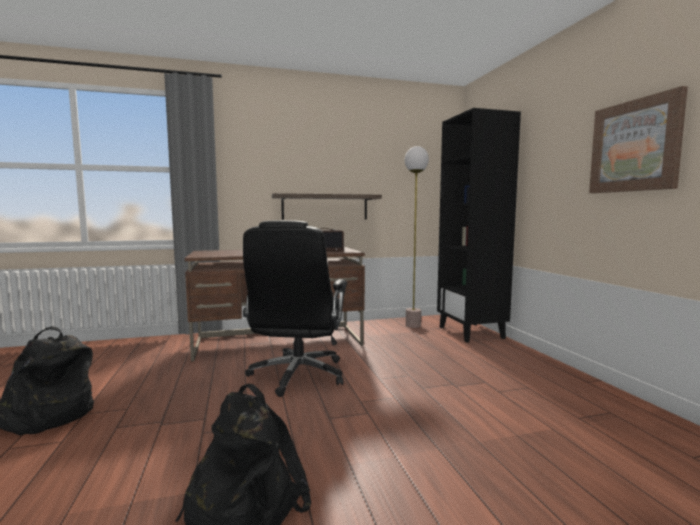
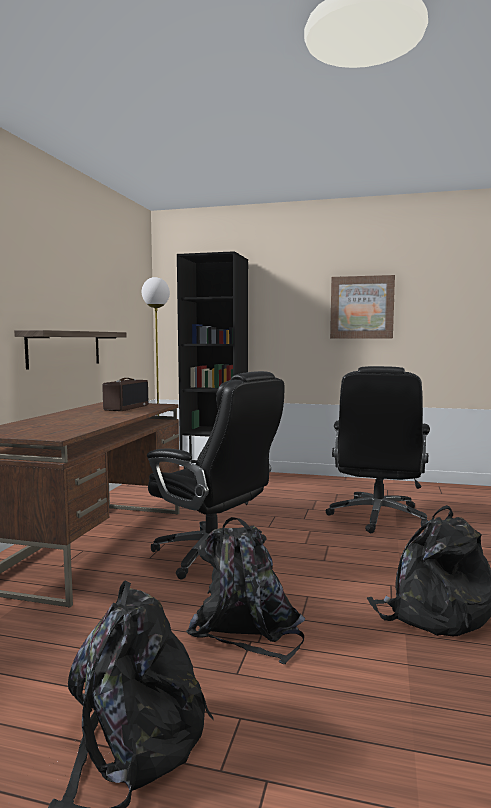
camera: 60 degrees left, 0 degrees up
(179, 416) = (247, 629): none -> black backpack
(491, 424) = (377, 517): none -> black office chair

